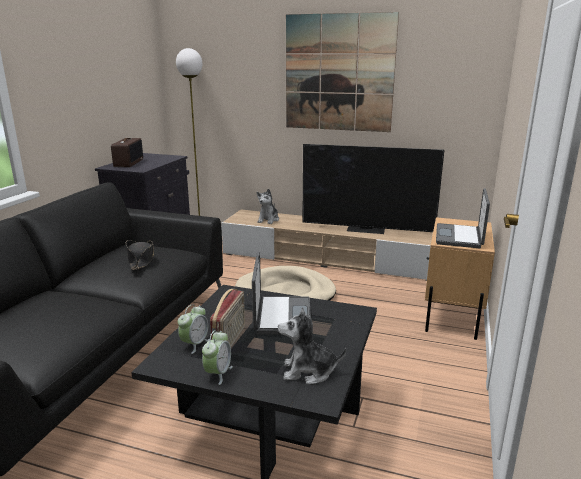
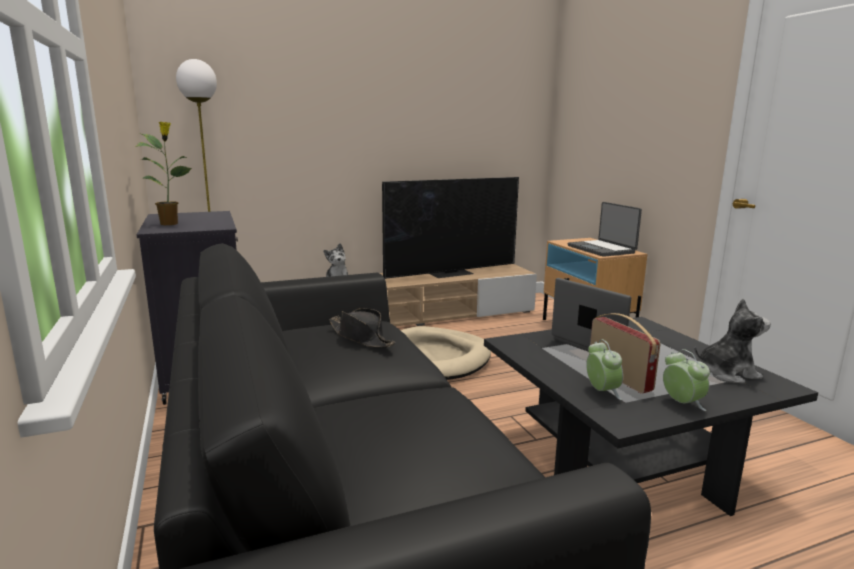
camera: 40 degrees left, 5 degrees down
(128, 163) = (170, 224): radio -> potted plant
(308, 371) = (726, 373): plush toy -> plush toy turned 150 degrees counterclockwise
(339, 73) = (398, 100): picture -> none

